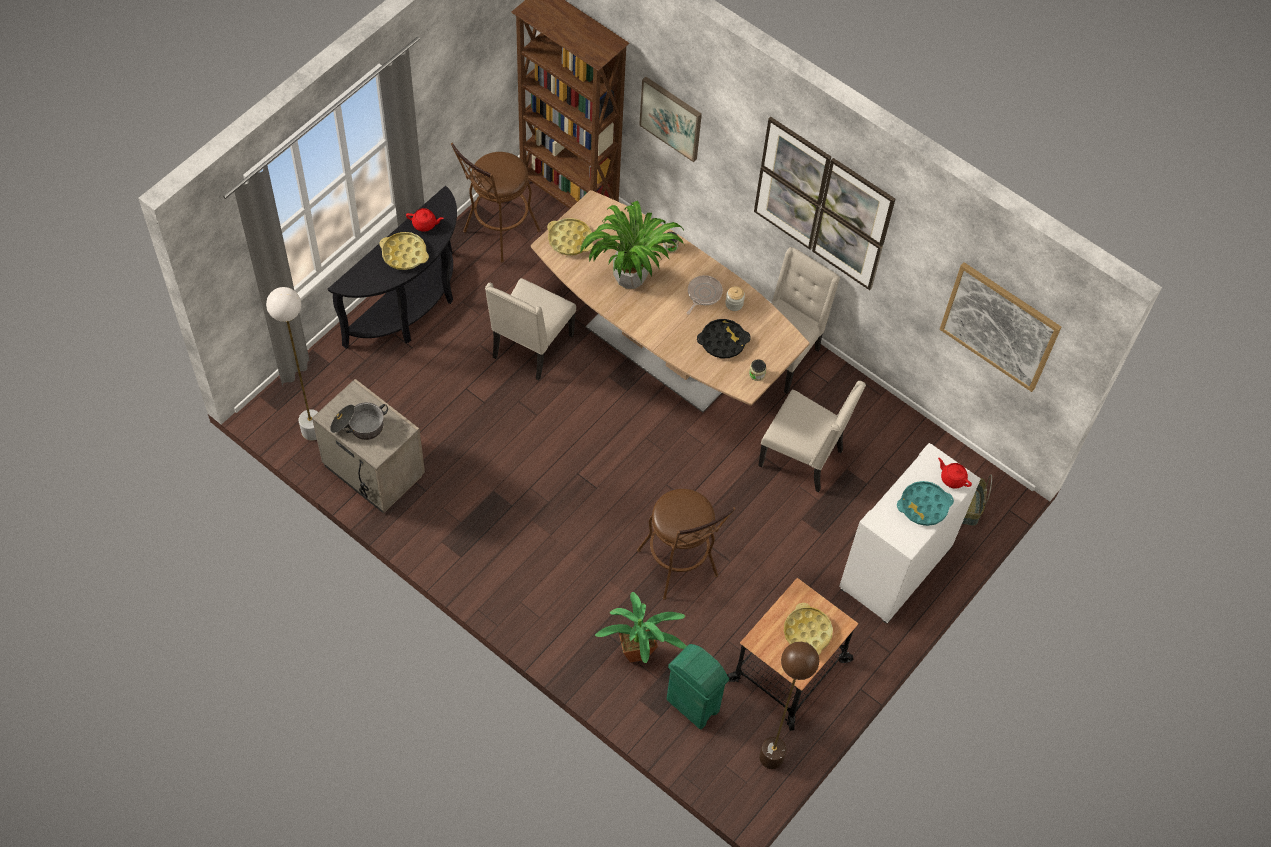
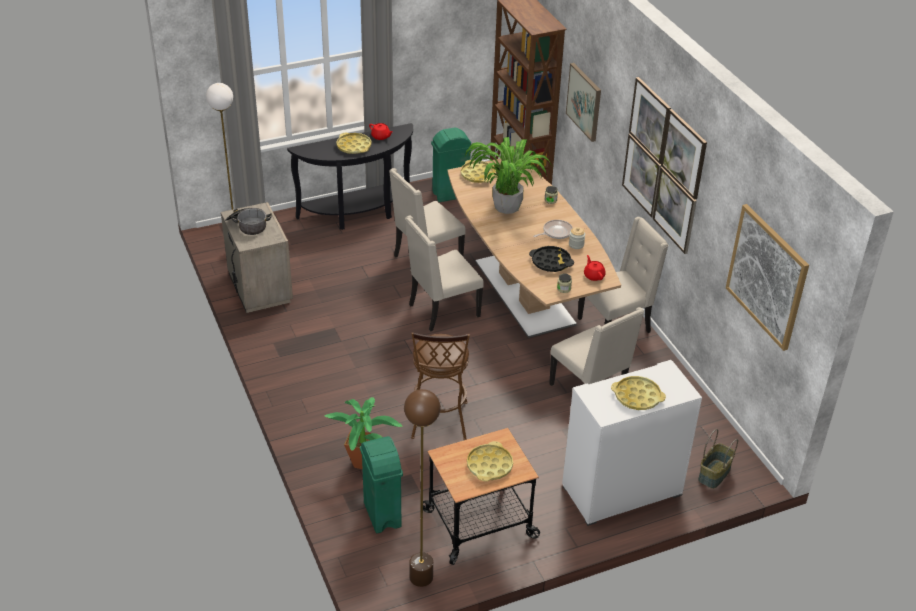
camera: 30 degrees right, 20 degrees down
(497, 234) = (450, 194): brown stool -> green trash can
(593, 414) = (442, 311): none -> beige chair
(924, 506) = (637, 397): turquoise tray -> yellow tray
(952, 478) = (676, 388): red teapot -> red teapot (594, 275)

